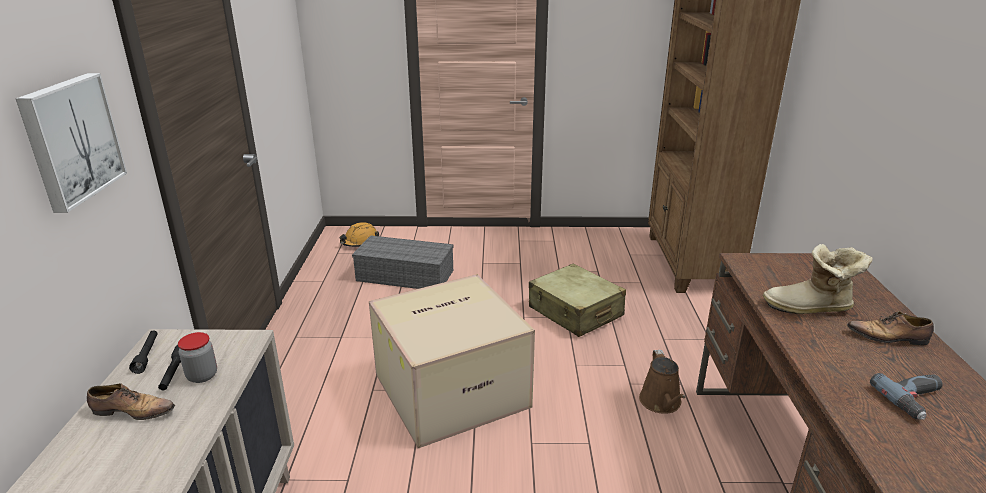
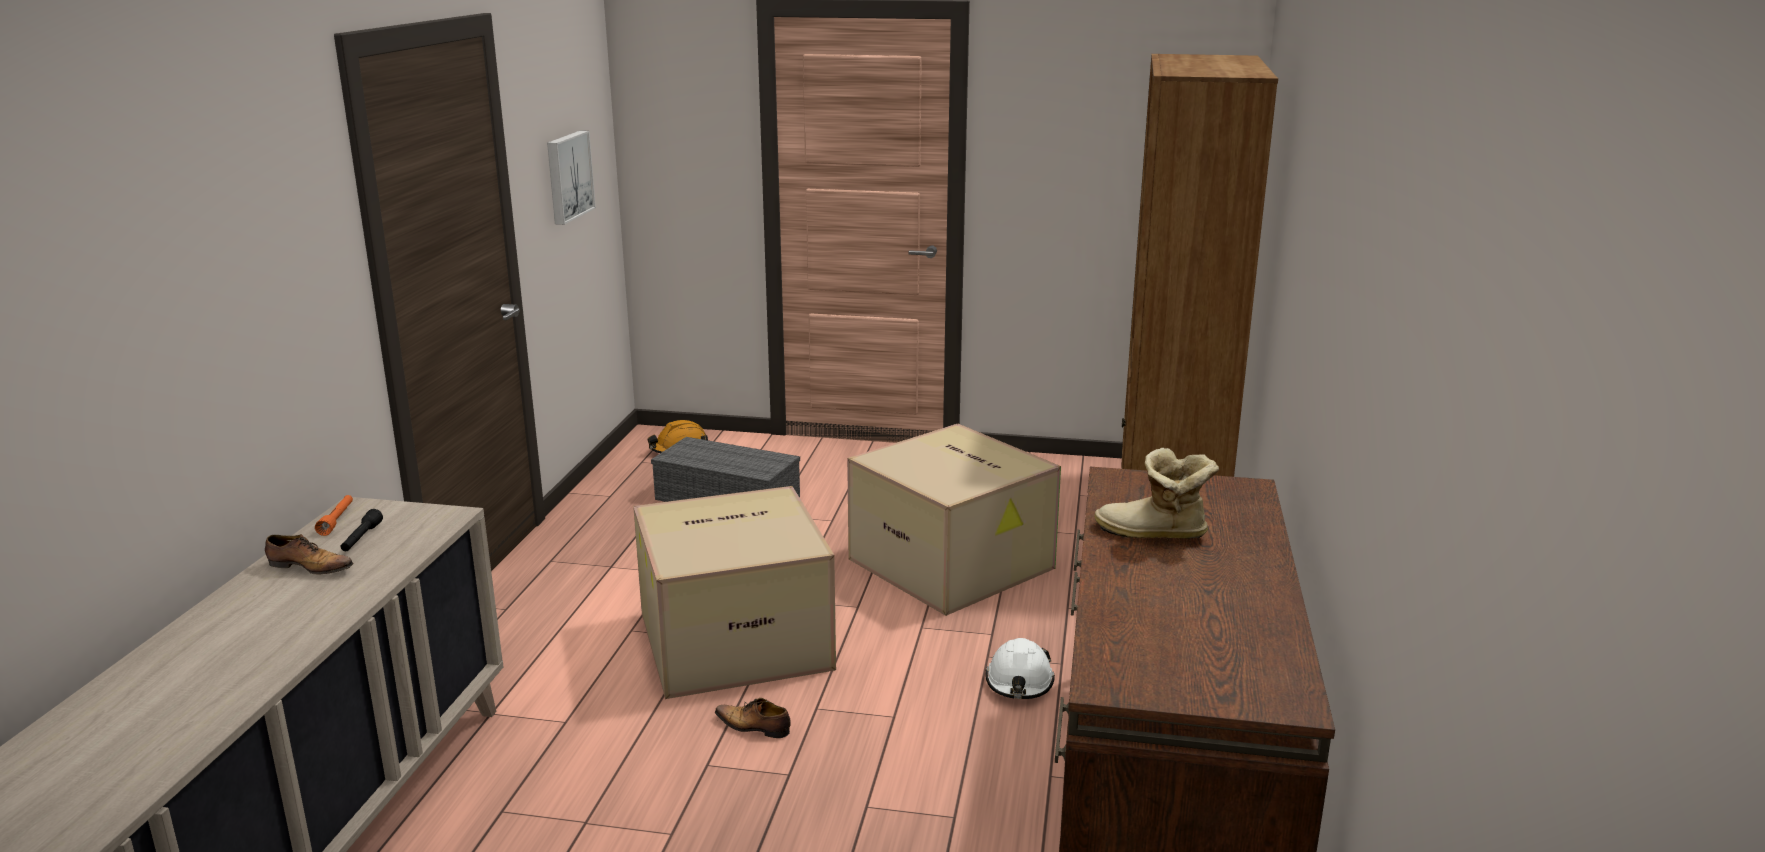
camera: 10 degrees right, 5 degrees down
(70, 140) = (282, 268): picture -> picture (567, 176)
(147, 355) = (337, 520): black flashlight -> orange flashlight
(202, 376) = (390, 543): jar -> none
(575, 312) = (954, 564): beige suitcase -> cardboard box
(661, 403) = (1019, 682): brown watering can -> white hard hat
(889, 338) = (1227, 571): shoe -> shoe (754, 727)
(916, 400) = (1195, 631): power drill -> none

